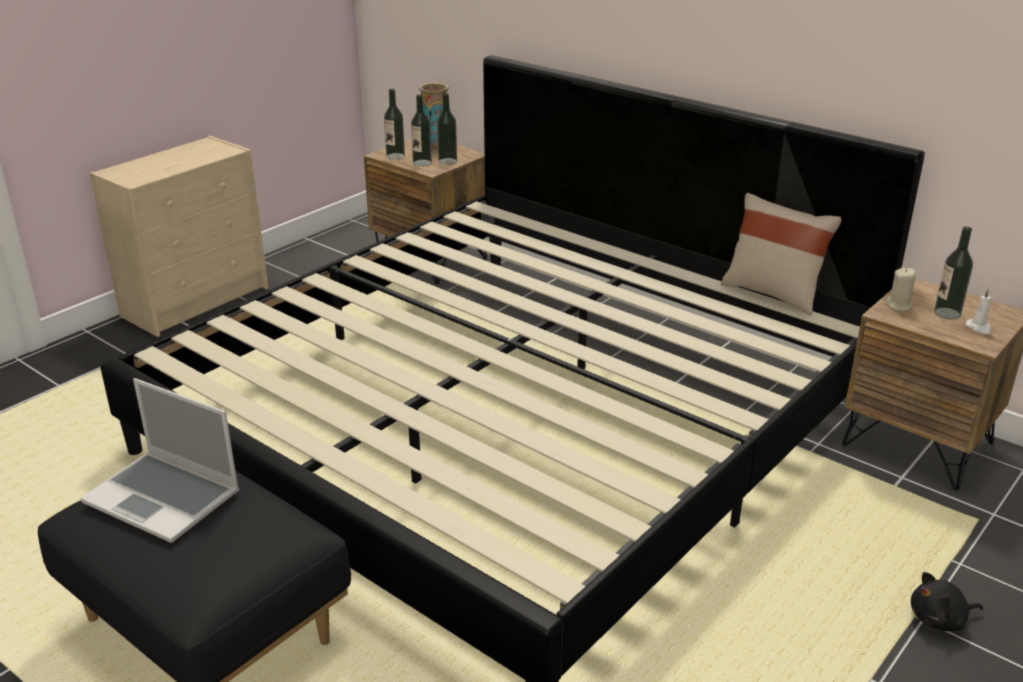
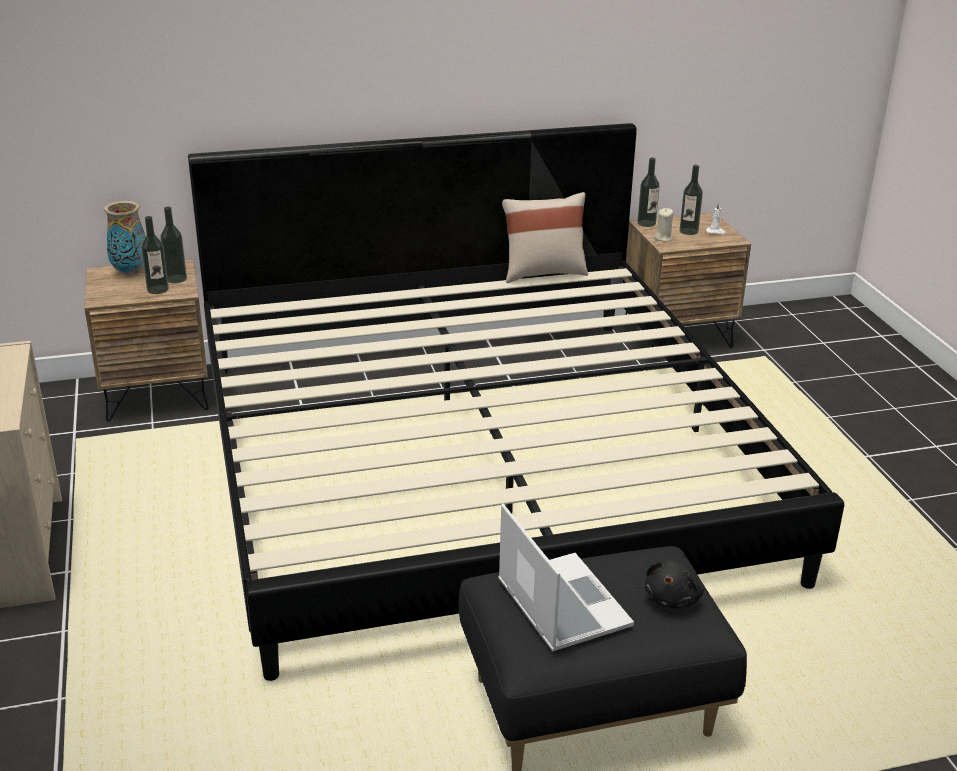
camera: 55 degrees left, 0 degrees up
(165, 498) = (560, 604): laptop -> laptop turned 90 degrees counterclockwise
(395, 156) = (118, 295): bottle -> bottle (646, 223)
(940, 619) = (835, 411): black plush toy -> black plush toy (673, 598)

